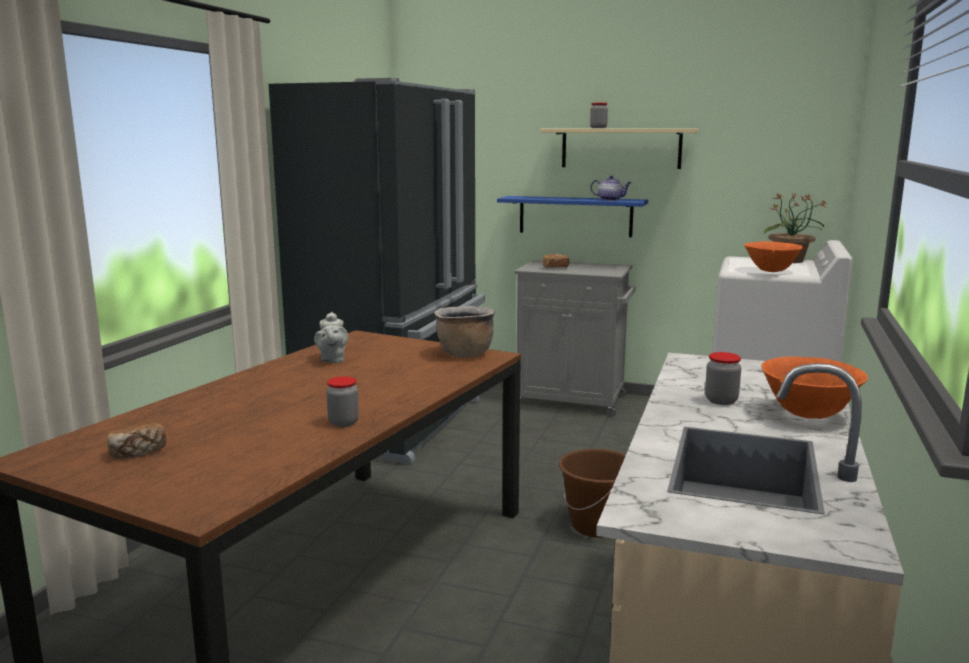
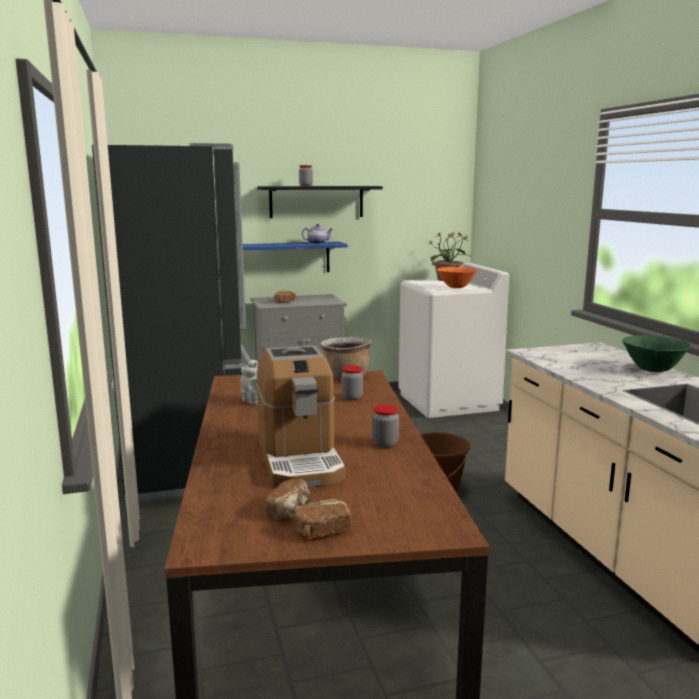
camera: 35 degrees left, 0 degrees up
(120, 476) = (323, 531): none -> bread
(243, 416) = (300, 460): none -> coffee machine
(621, 148) = (316, 201): beige shelf -> black shelf
(721, 401) = (601, 372): jar -> jar (352, 398)
(808, 415) = (653, 370): orange bowl -> green bowl

